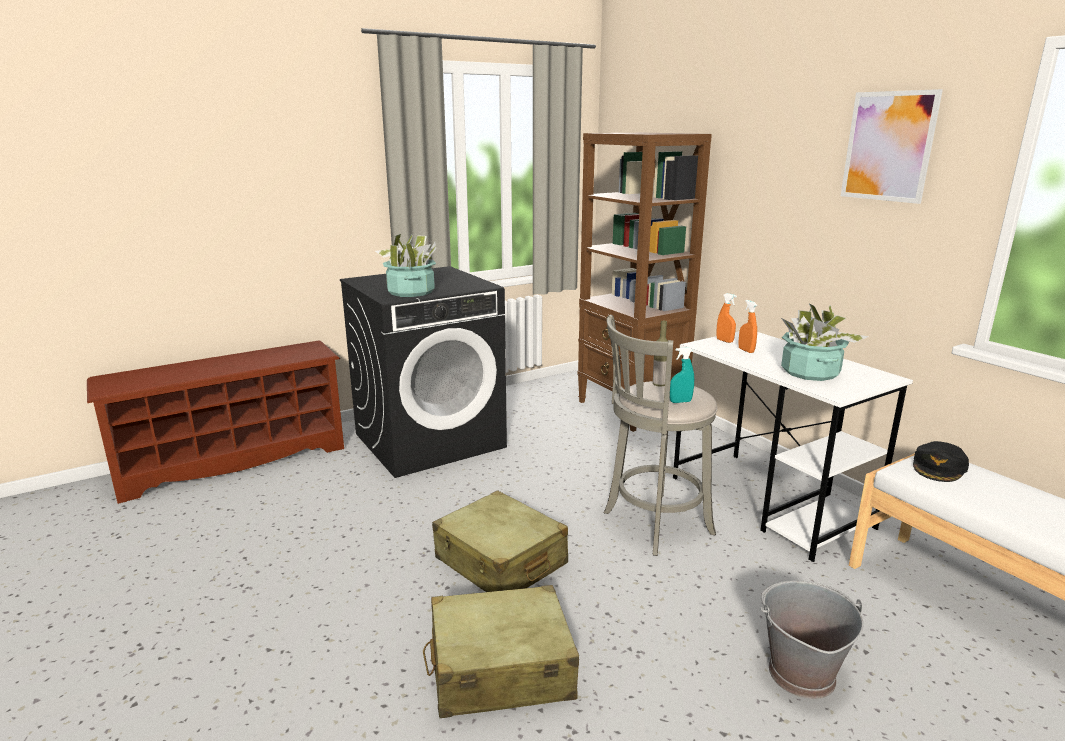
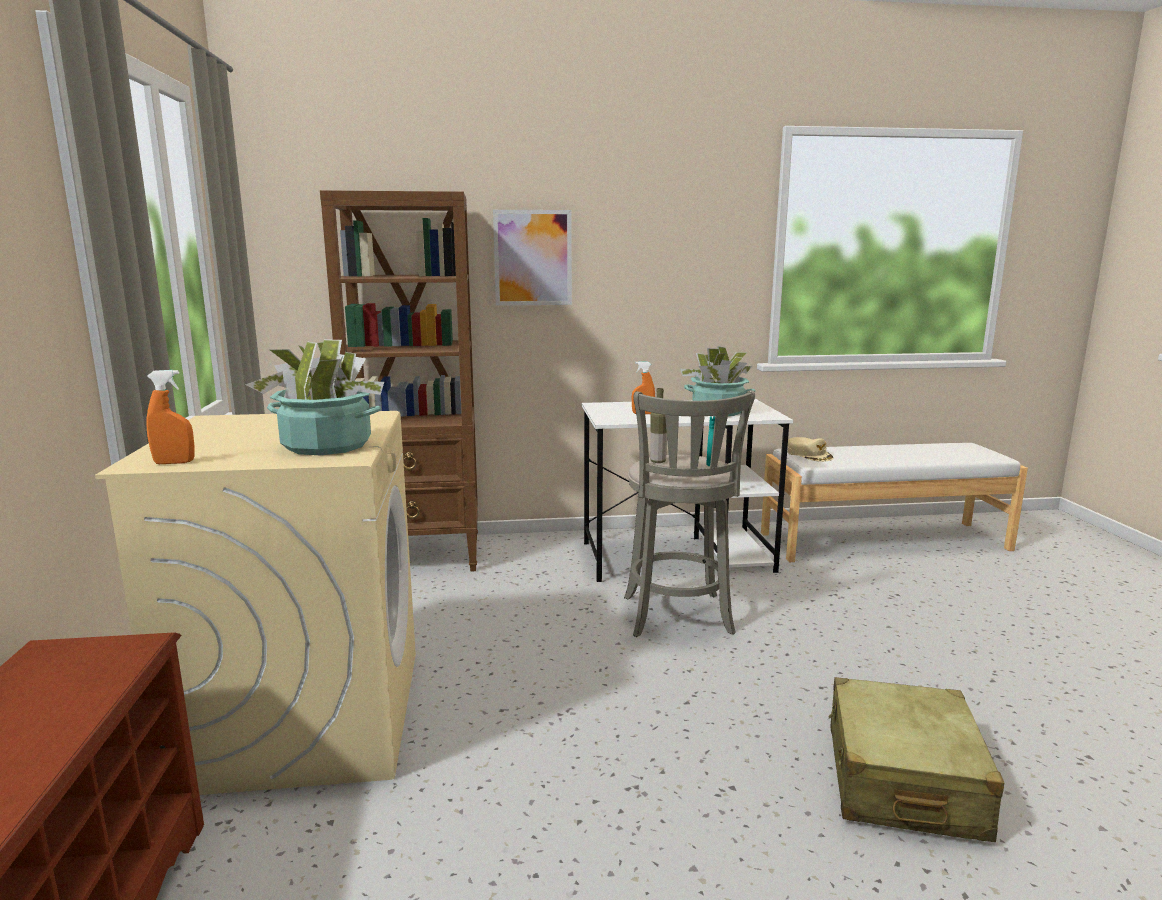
camera: 65 degrees left, 5 degrees down
(430, 440) = (305, 716): black washing machine -> beige washing machine
(500, 562) = (696, 730): beige suitcase -> none
(724, 341) = (607, 413): orange spray bottle -> orange spray bottle (174, 463)
(800, 674) = (921, 626): grey bucket -> none
(888, 146) = (676, 208): picture -> picture (533, 258)
(939, 467) = (809, 454): black cap -> beige cap

